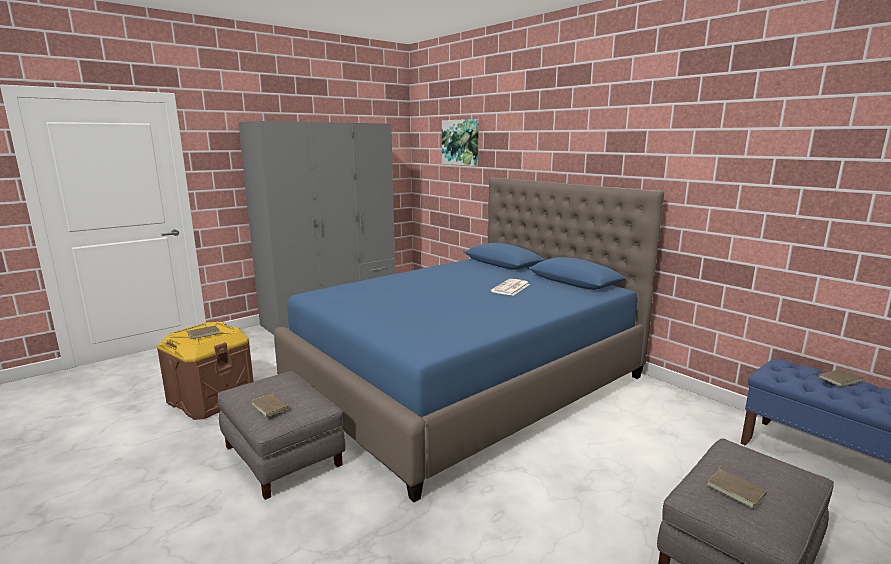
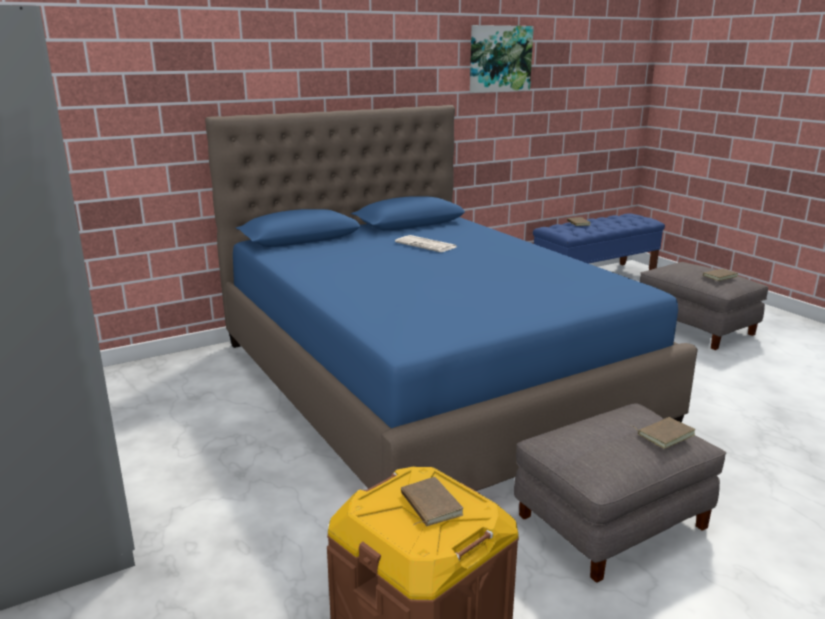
camera: 80 degrees left, 5 degrees up
(461, 142) = (95, 60): picture -> picture (499, 58)

